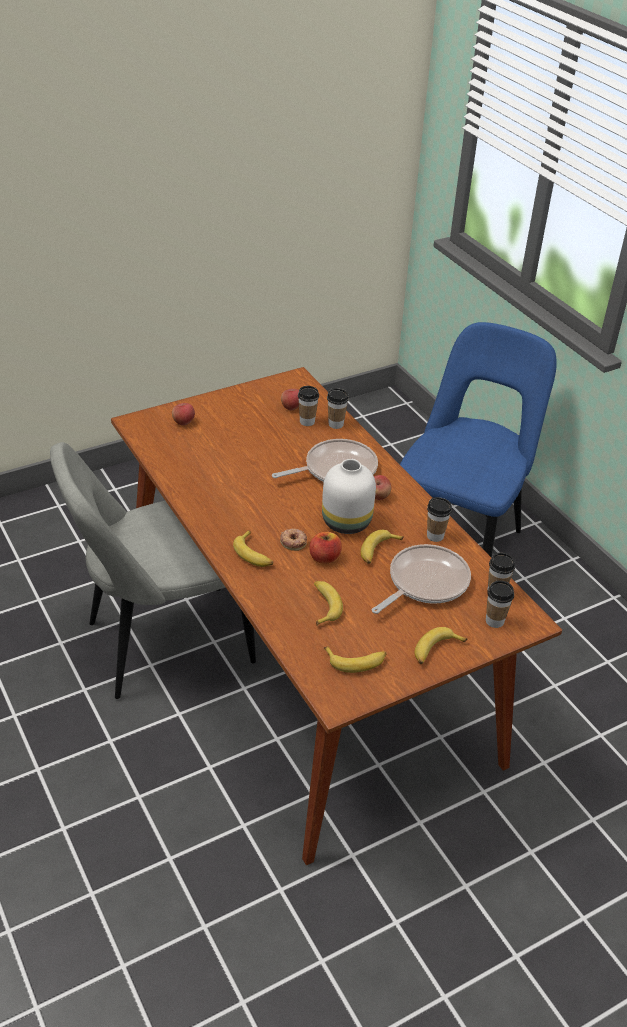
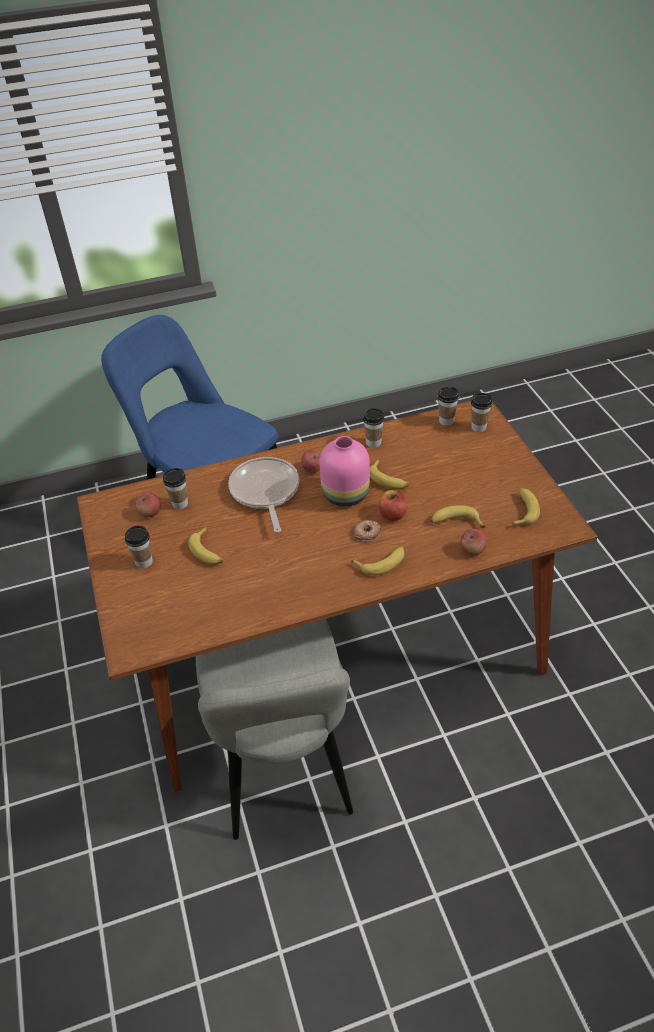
camera: 75 degrees left, 5 degrees up
(183, 422) = (145, 605): apple -> apple (473, 550)
(336, 424) = (192, 483): cup -> cup (144, 562)
(346, 523) = (346, 495): white vase -> pink vase
(424, 582) = (431, 457): frying pan -> none
(435, 650) = (510, 463): banana -> banana (208, 551)

